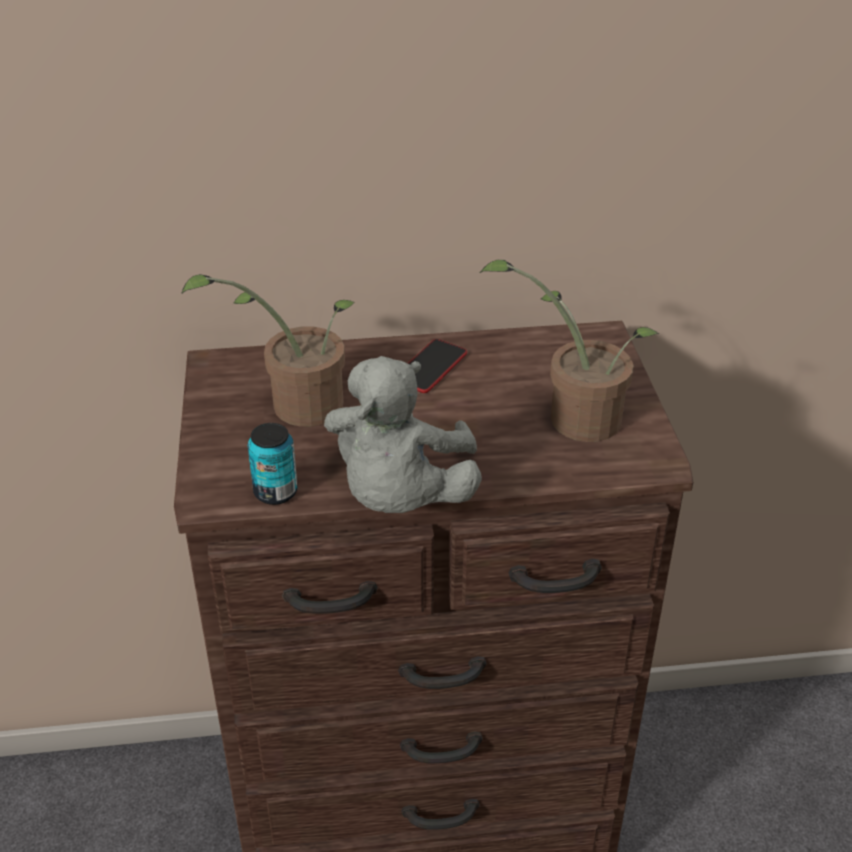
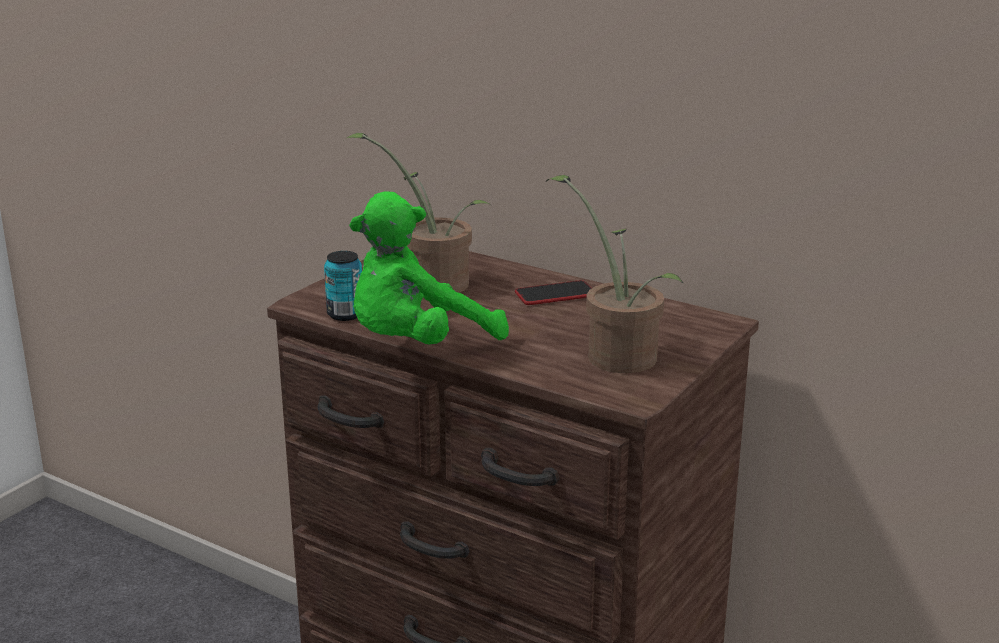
camera: 40 degrees right, 15 degrees down
(400, 496) = (418, 345): grey plush toy -> green plush toy

